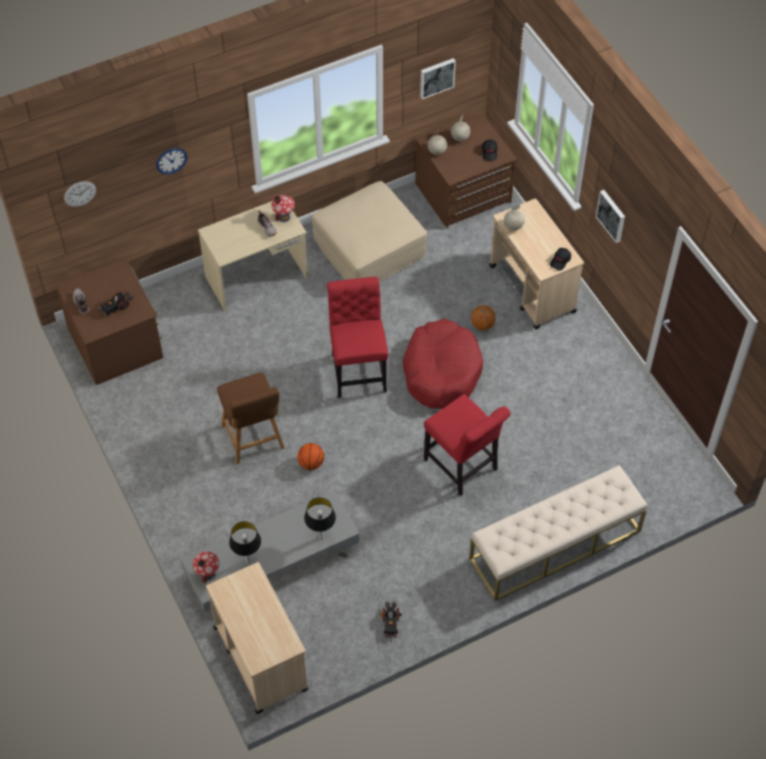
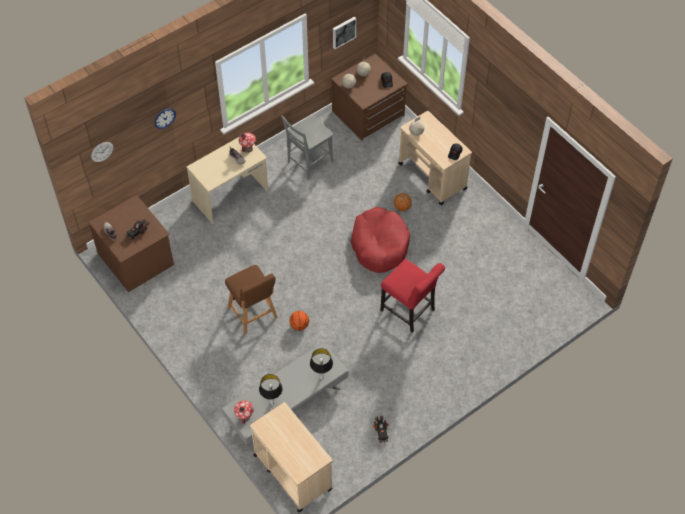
camera: 10 degrees left, 0 degrees up
(358, 370) = (319, 253): red chair -> none
(368, 248) = (308, 163): beige ottoman -> grey chair
(555, 545) = (486, 357): beige bench -> none
(612, 215) = (490, 115): picture -> none

